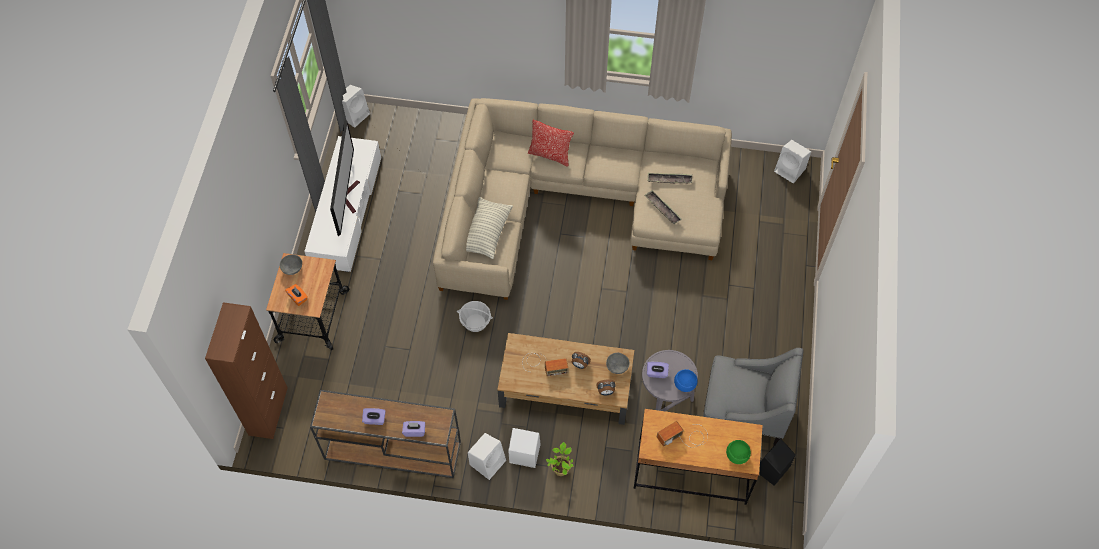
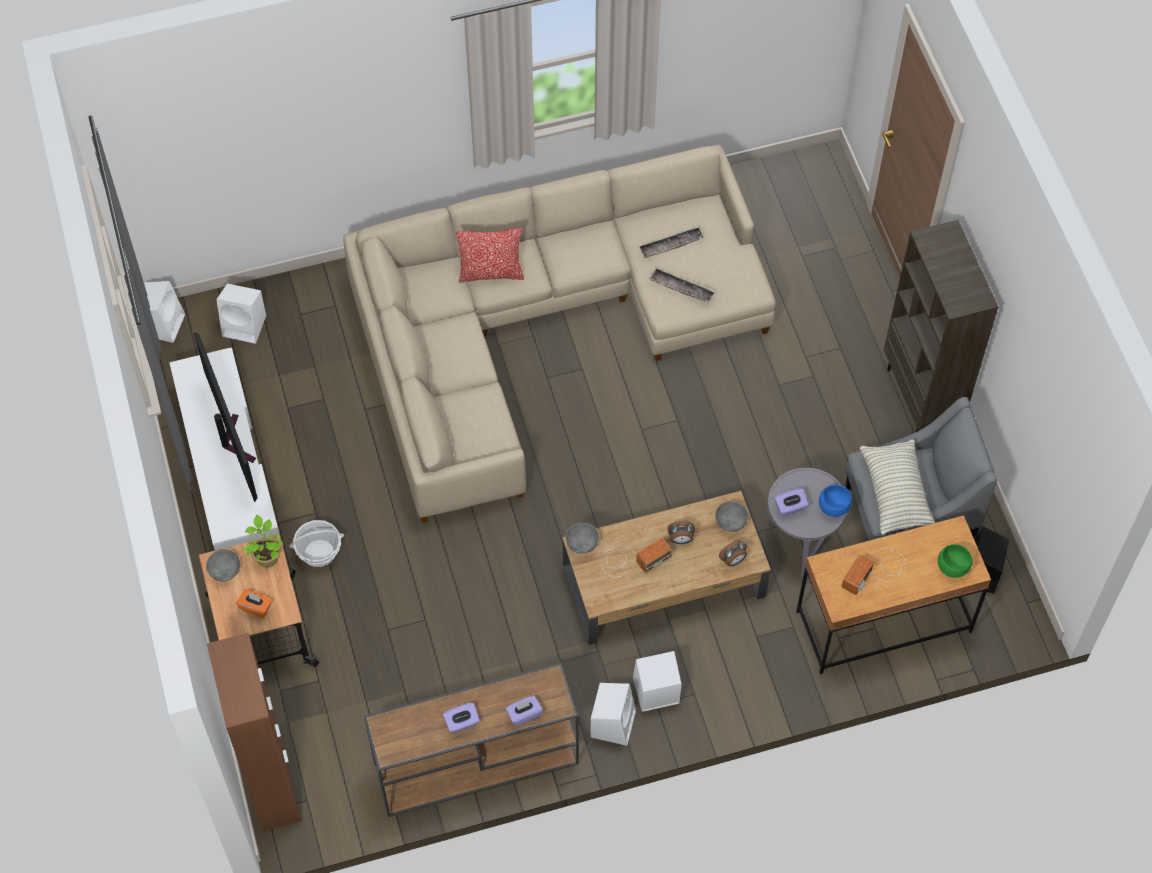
camera: 25 degrees left, 0 degrees up
(475, 323) = (496, 546): basket -> basket (319, 553)
(486, 233) = (461, 414): pillow -> pillow (895, 493)
(517, 342) = (581, 544): none -> grey bowl
(560, 468) = (713, 689): potted plant -> potted plant (267, 557)
(790, 170) = (808, 171): white speaker -> white speaker (245, 326)
(790, 340) = (921, 398): none -> brown bookcase

